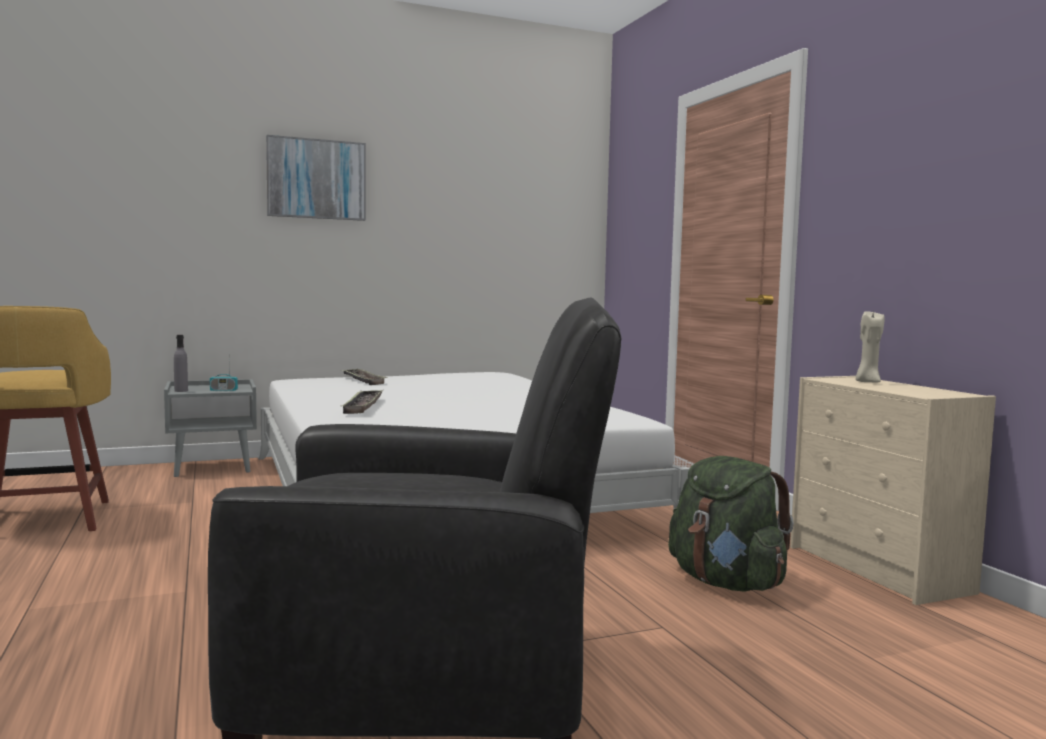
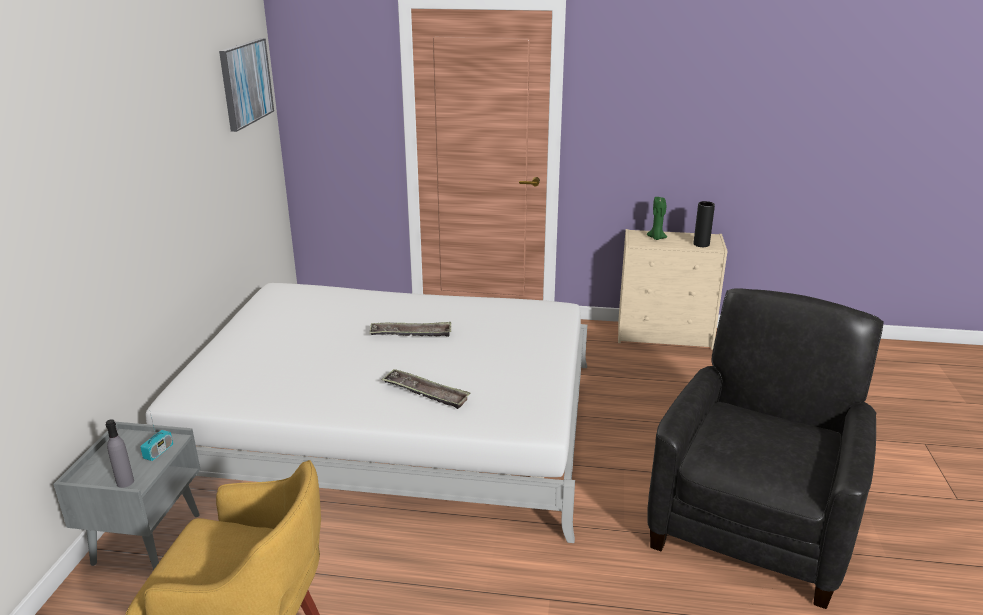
camera: 60 degrees left, 20 degrees up
(316, 179) = (102, 148): picture -> picture (245, 83)
(363, 380) = (245, 361): tray -> tray (411, 333)
(726, 583) = (658, 384): green backpack -> none
(867, 382) = (656, 238): beige candle -> green candle
(912, 392) = (701, 244): none -> black vase

